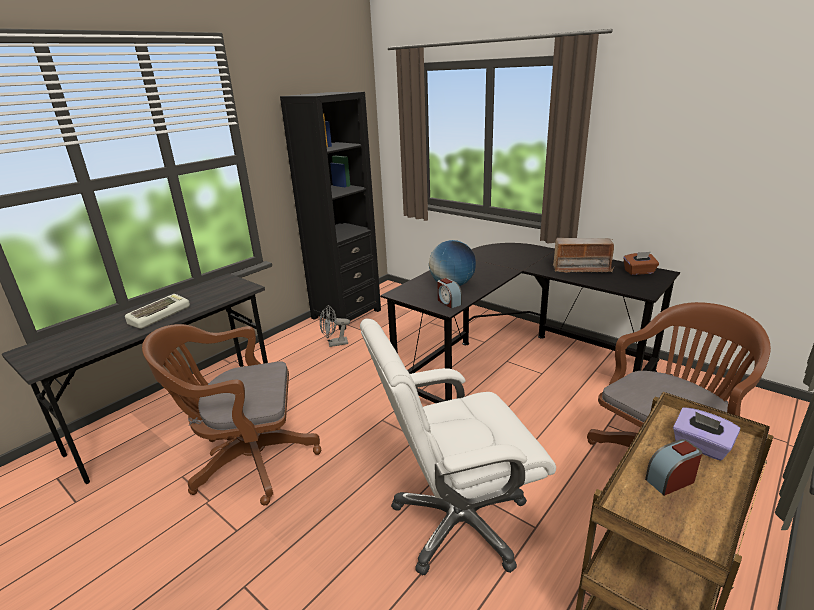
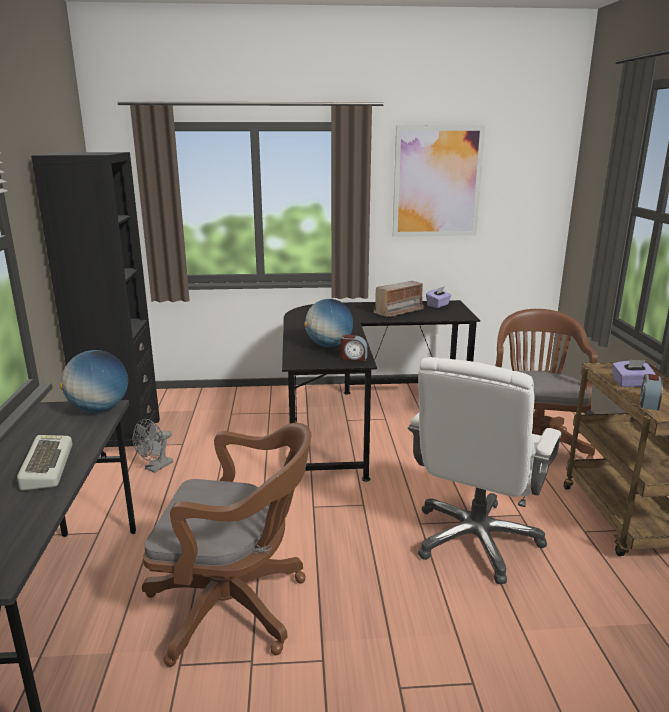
camera: 45 degrees left, 5 degrees down
(241, 288) = (99, 409): none -> globe
(247, 461) = (236, 607): brown office chair -> brown office chair turned 120 degrees counterclockwise
(639, 272) = (438, 305): brown tissue box -> purple tissue box
(678, 125) = (437, 182): none -> picture

